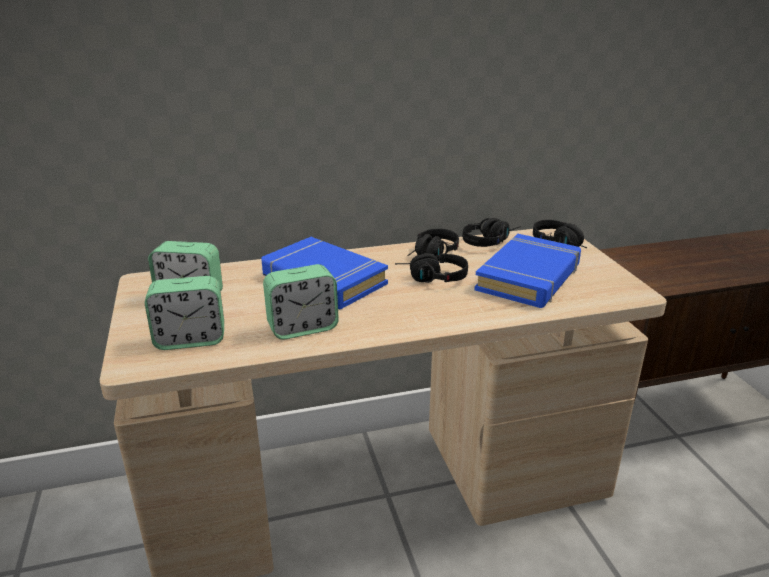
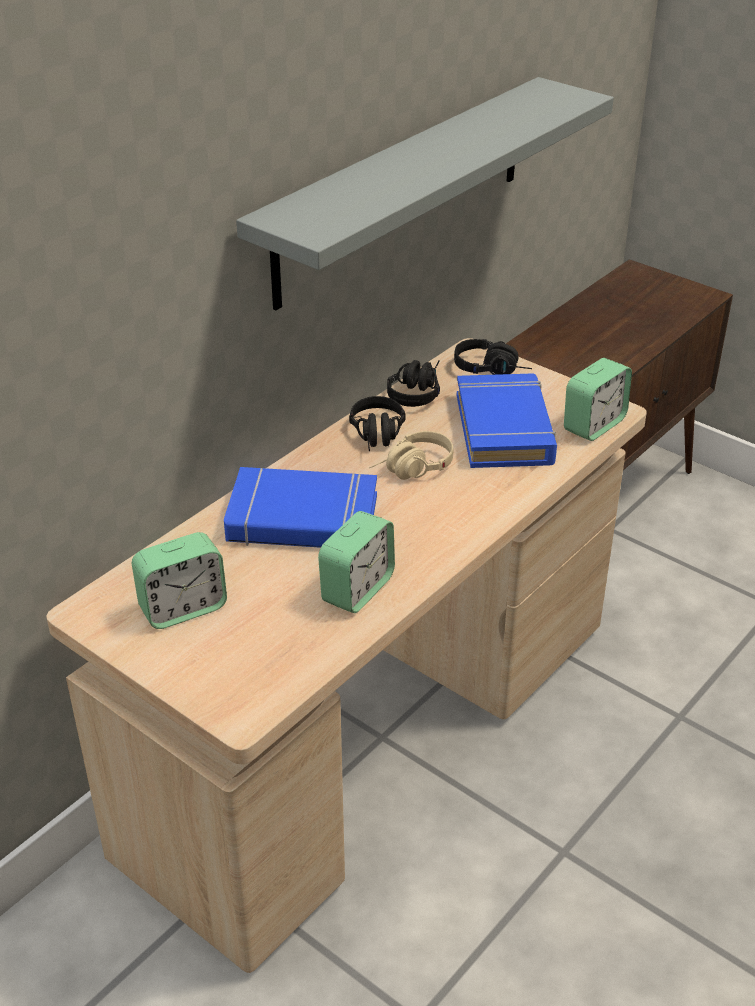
camera: 35 degrees left, 10 degrees up
(190, 339) = (260, 657): alarm clock -> alarm clock (594, 425)
(431, 278) = (412, 470): black headphones -> beige headphones
(508, 77) = (403, 190): none -> grey shelf

